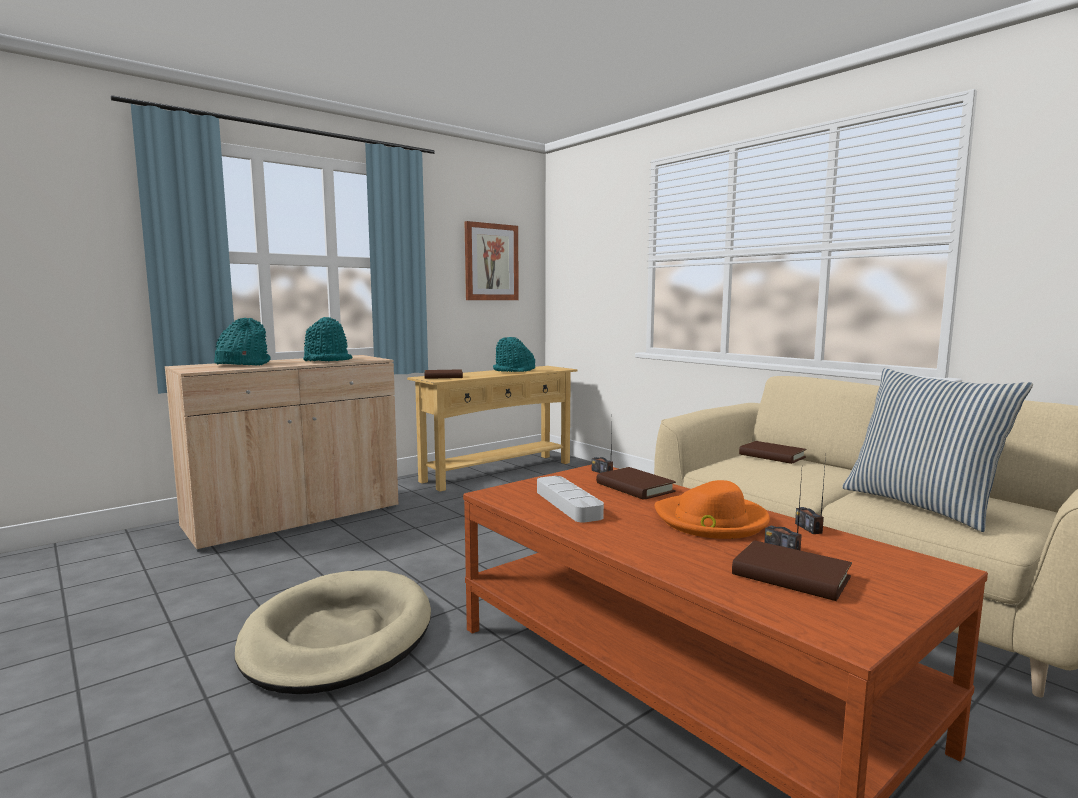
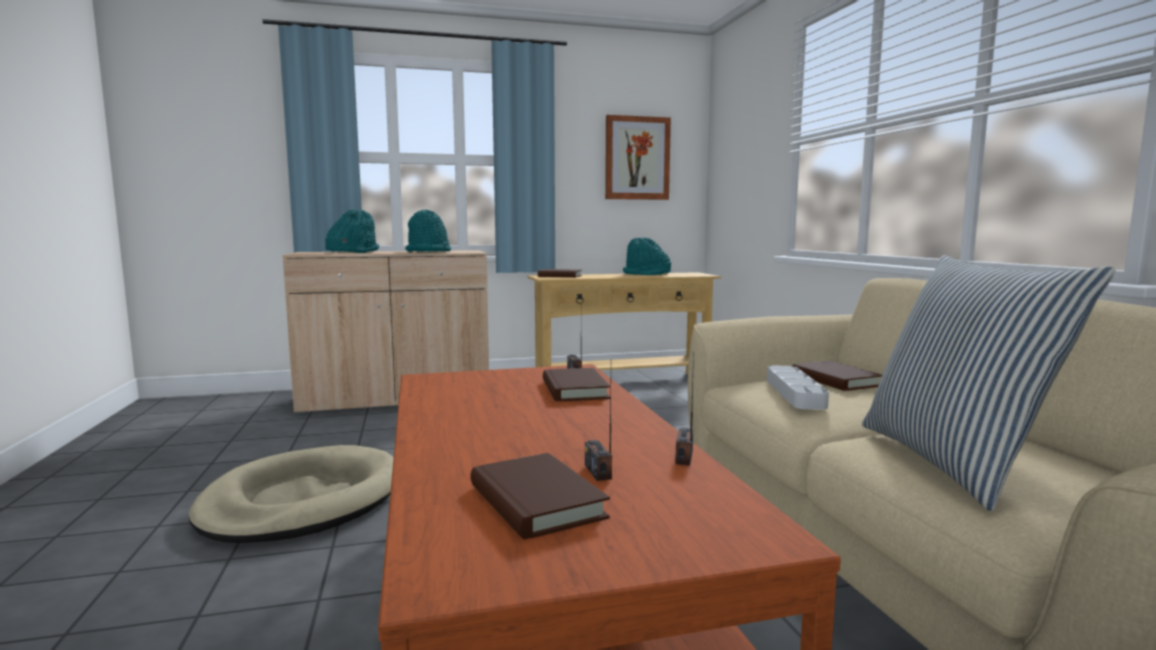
camera: 25 degrees right, 0 degrees up
(568, 504) = (470, 395): grey tray -> grey tray (795, 393)
(711, 521) = (581, 431): orange hat -> none

